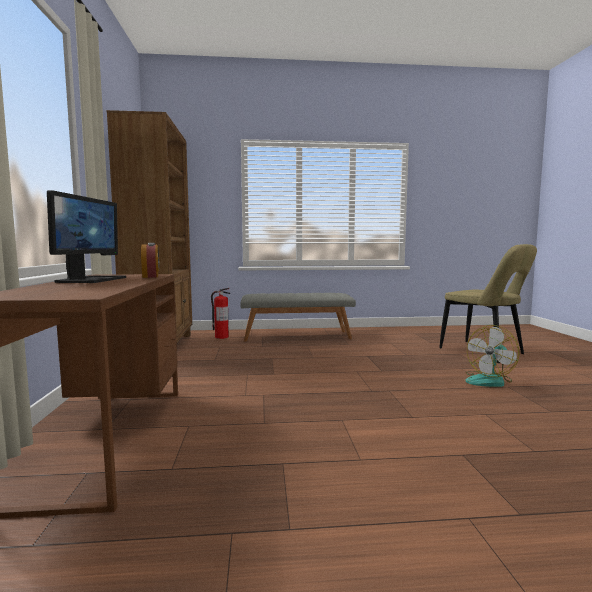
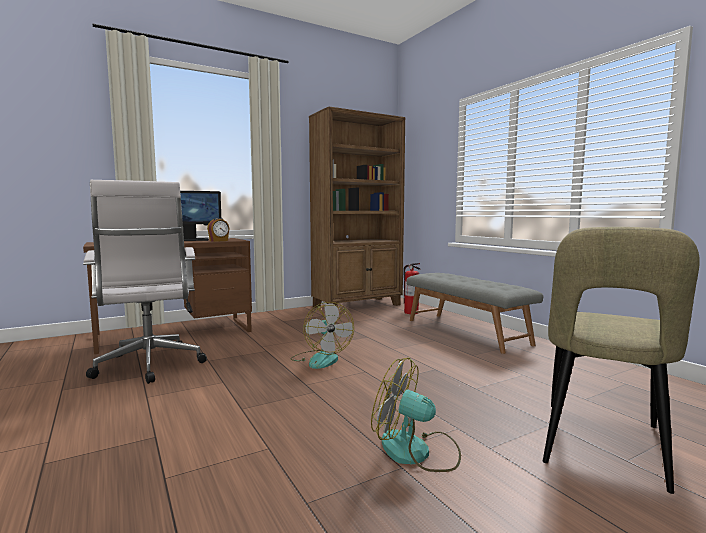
camera: 65 degrees right, 0 degrees up
(248, 458) = (149, 366): none -> white office chair
(313, 379) = (321, 359): none -> fan

